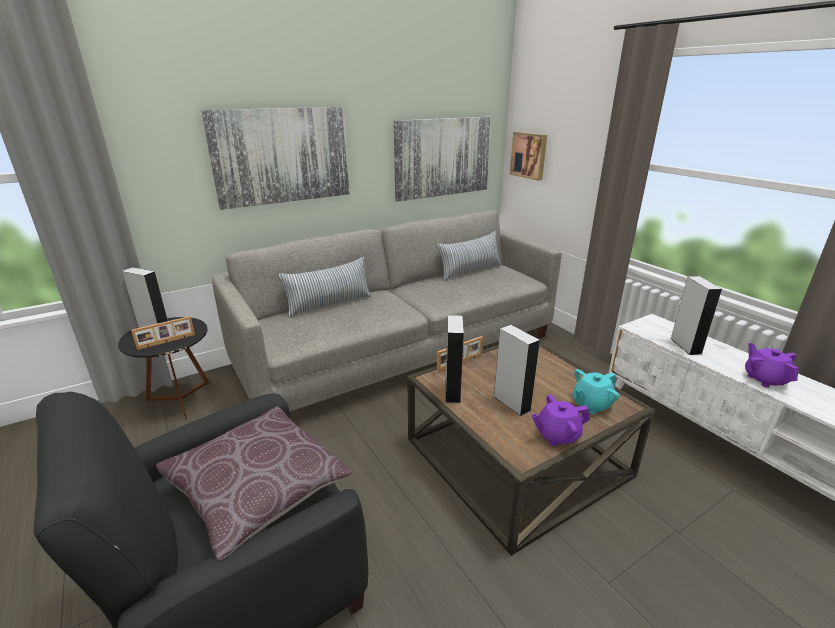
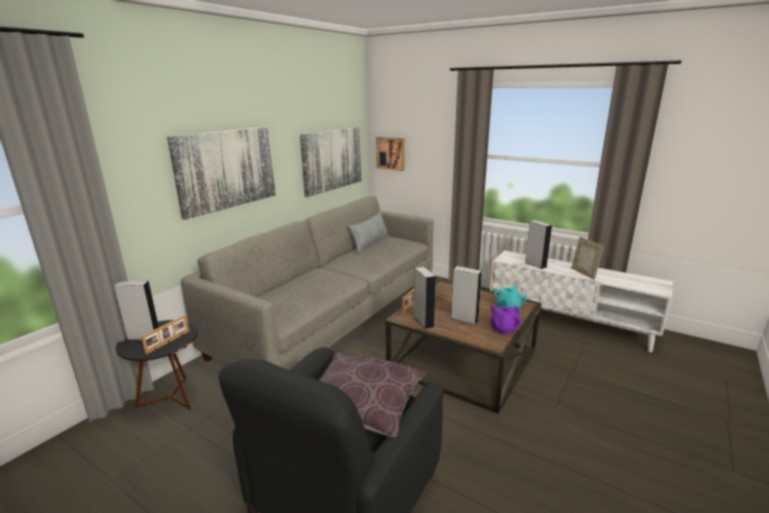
camera: 25 degrees left, 5 degrees down
(329, 304) = (286, 285): pillow -> none
(764, 379) = (584, 273): purple teapot -> picture frame

